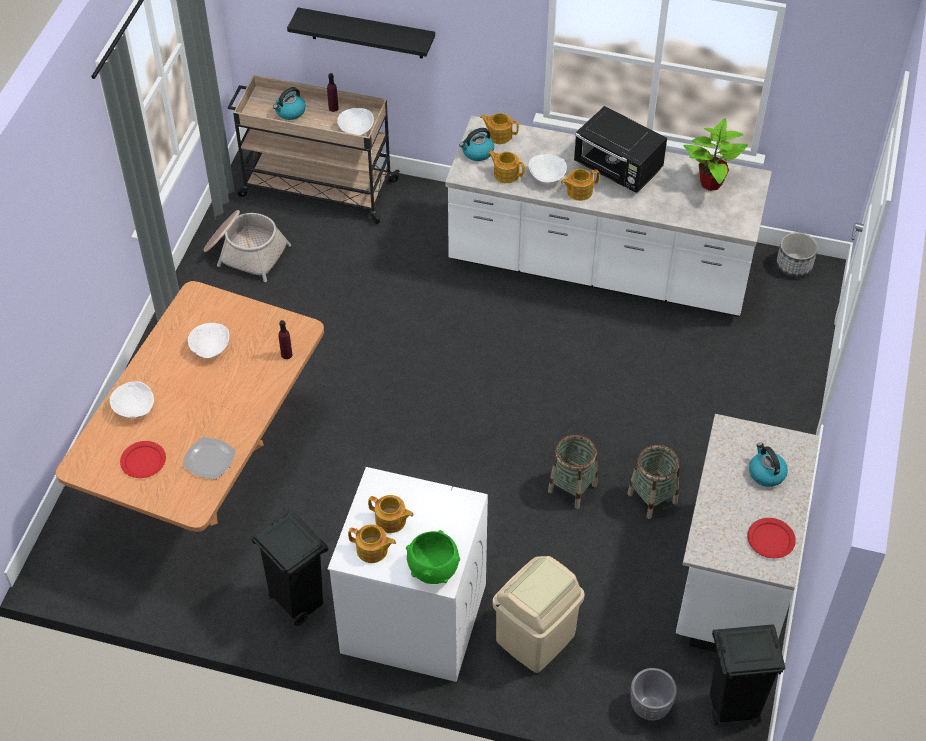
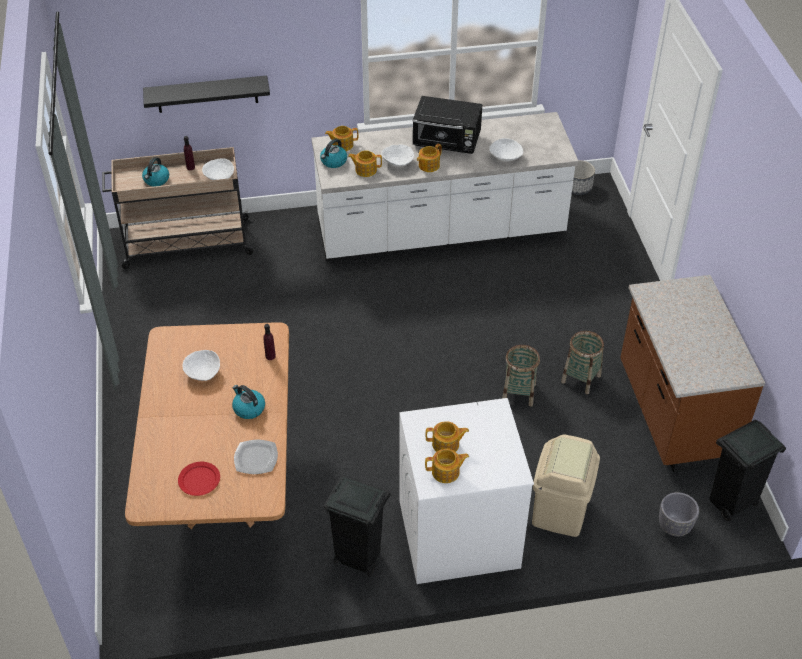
camera: 25 degrees left, 5 degrees down
(134, 408) = (165, 441): white bowl -> white bowl (505, 158)
(245, 252) = (154, 309): basket -> none
(433, 569) = (503, 468): green bowl -> none
(710, 183) = (520, 132): potted plant -> none
(732, 579) = (672, 414): white counter -> brown counter
(766, 473) = (692, 312): kettle -> kettle (248, 408)
(770, 539) = (726, 356): red plate -> none

